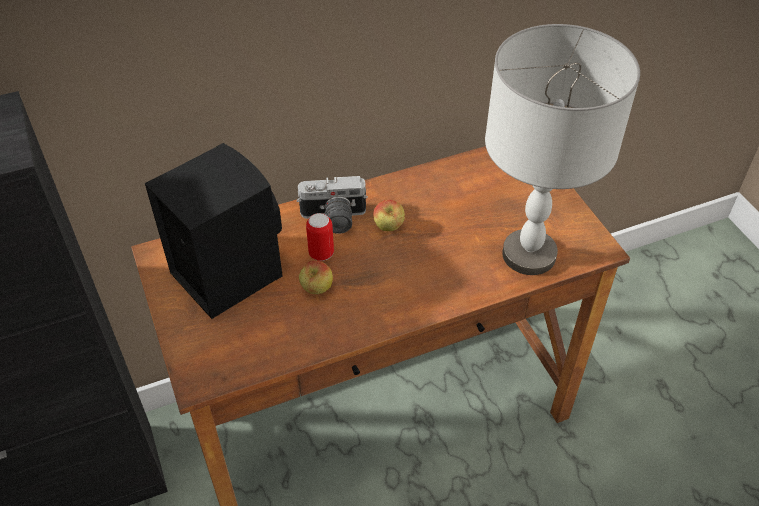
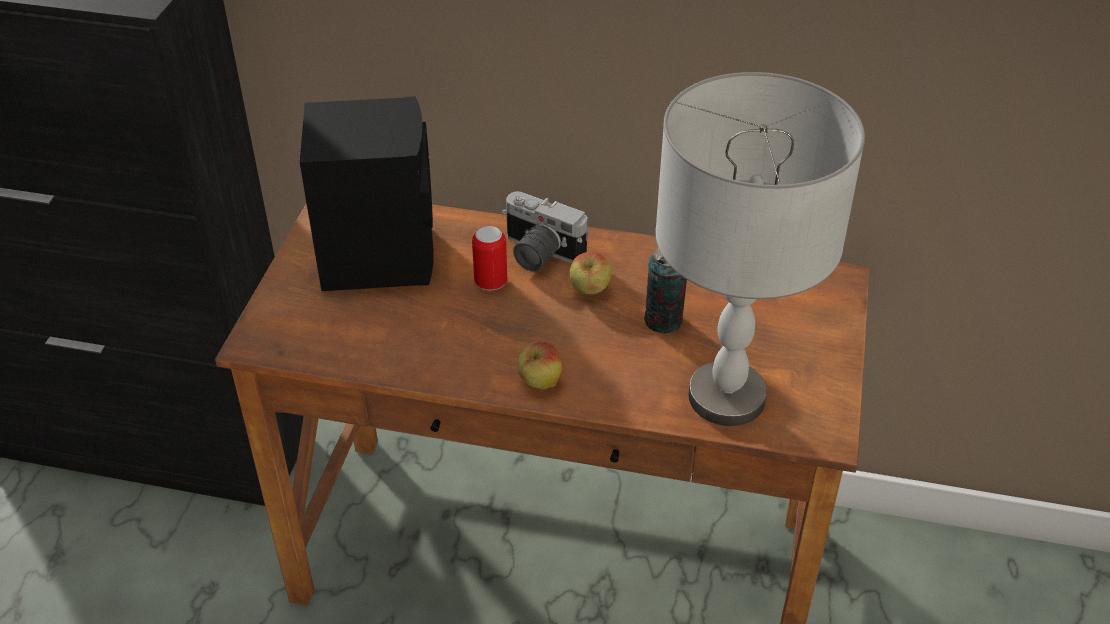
camera: 35 degrees right, 5 degrees down
(317, 290) = (451, 315): apple -> apple (540, 383)
(450, 225) = (663, 321): none -> can

